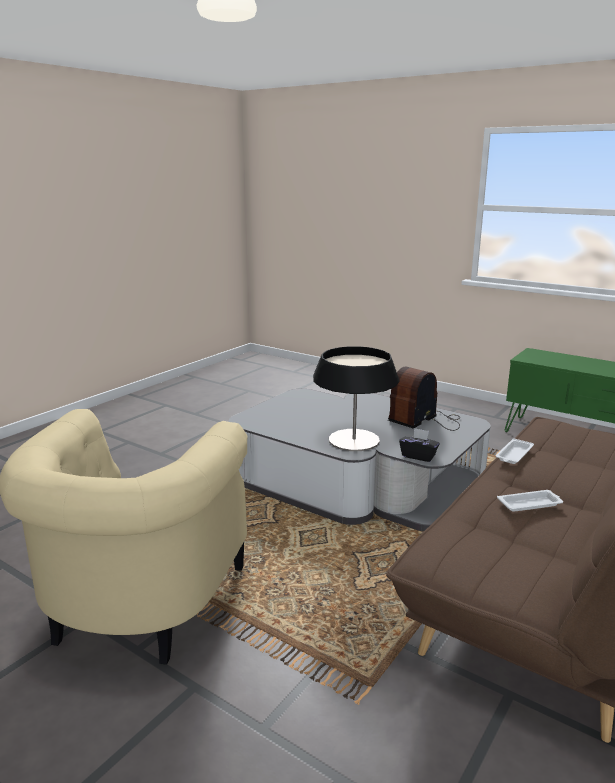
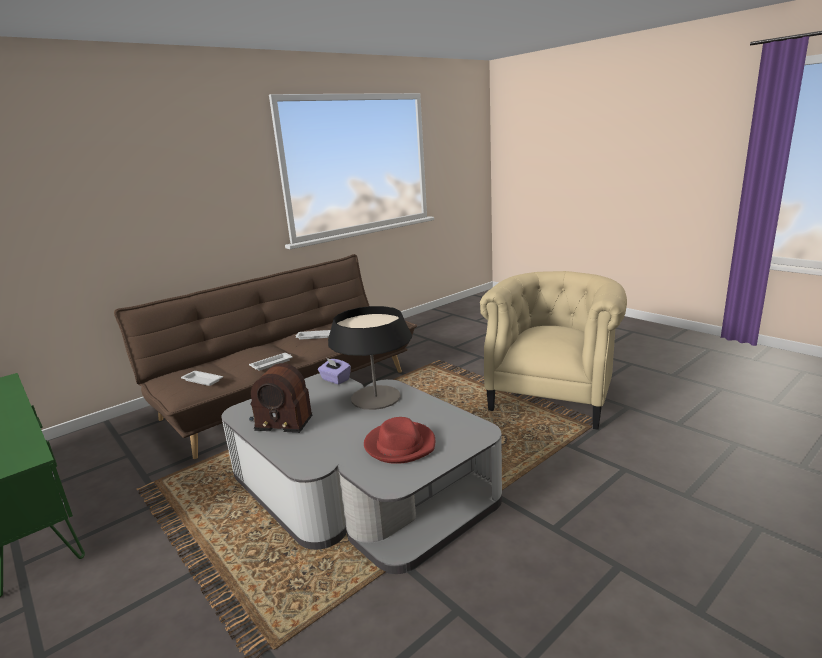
camera: 165 degrees left, 0 degrees up
(306, 409) = (400, 445): none -> red hat
(418, 456) = (335, 379): black tissue box -> purple tissue box
(425, 420) = (281, 417): radio -> radio turned 45 degrees clockwise
(559, 433) = (202, 380): none -> white tray

